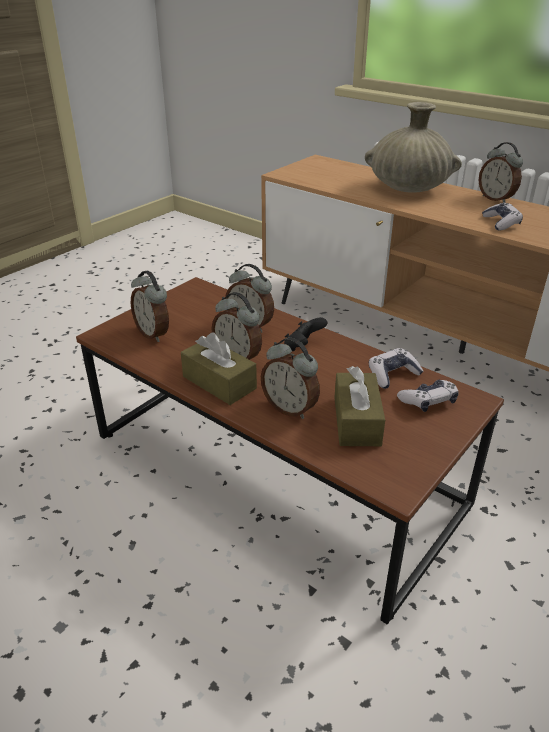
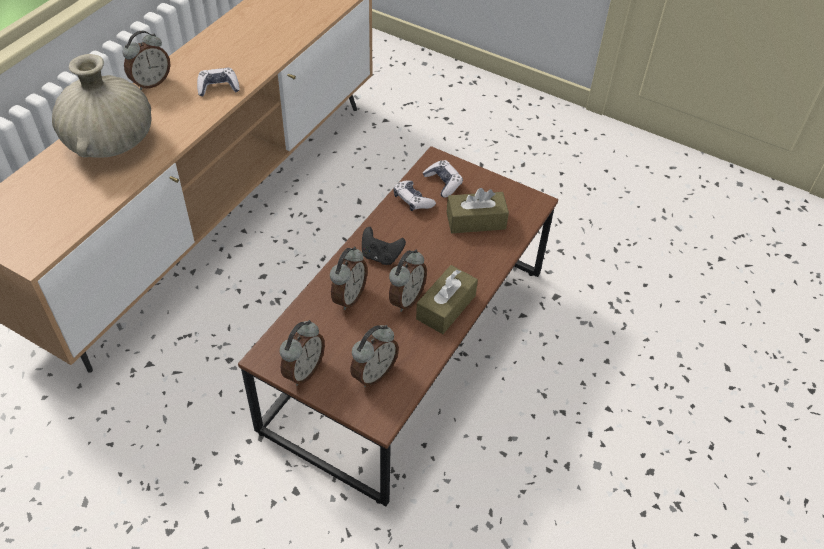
camera: 100 degrees left, 15 degrees up
(290, 408) = (470, 258): alarm clock -> alarm clock (303, 371)

